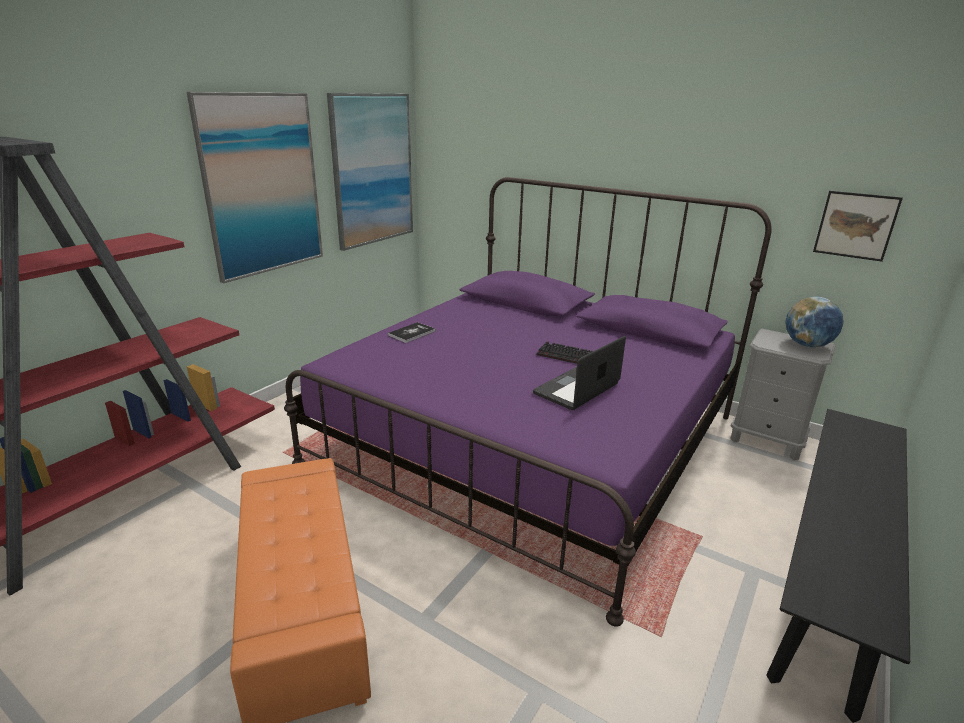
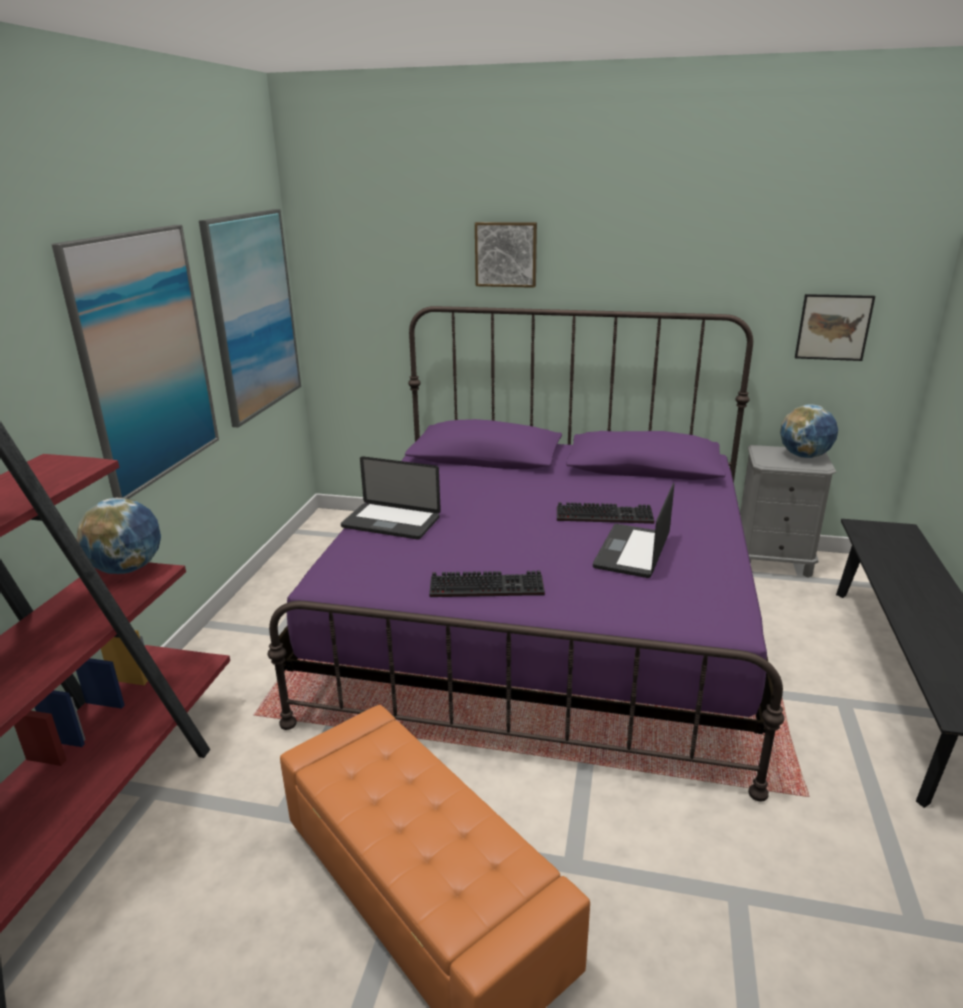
camera: 20 degrees left, 0 degrees up
(204, 325) = (128, 569): none -> globe
(412, 333) = (391, 522): book -> laptop
(440, 389) = (488, 586): none -> keyboard
(568, 138) = (506, 254): none -> picture

